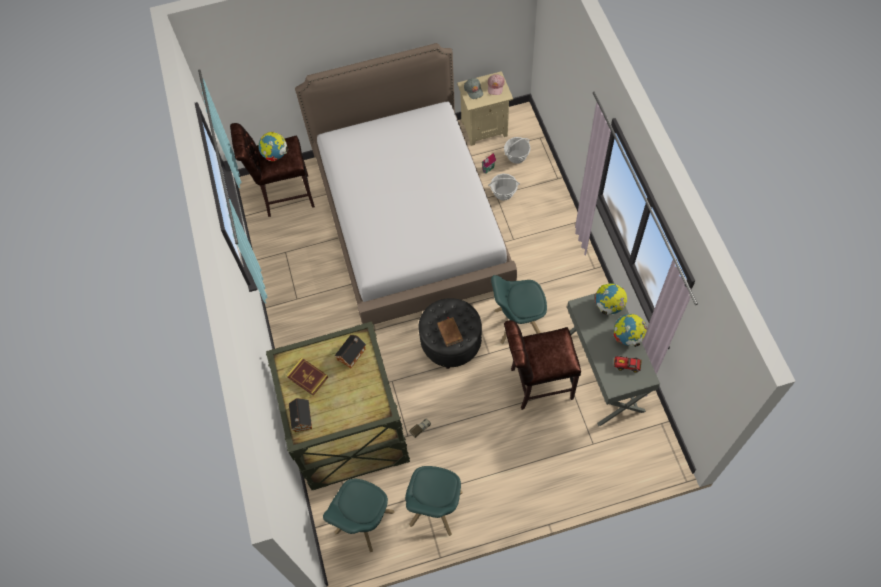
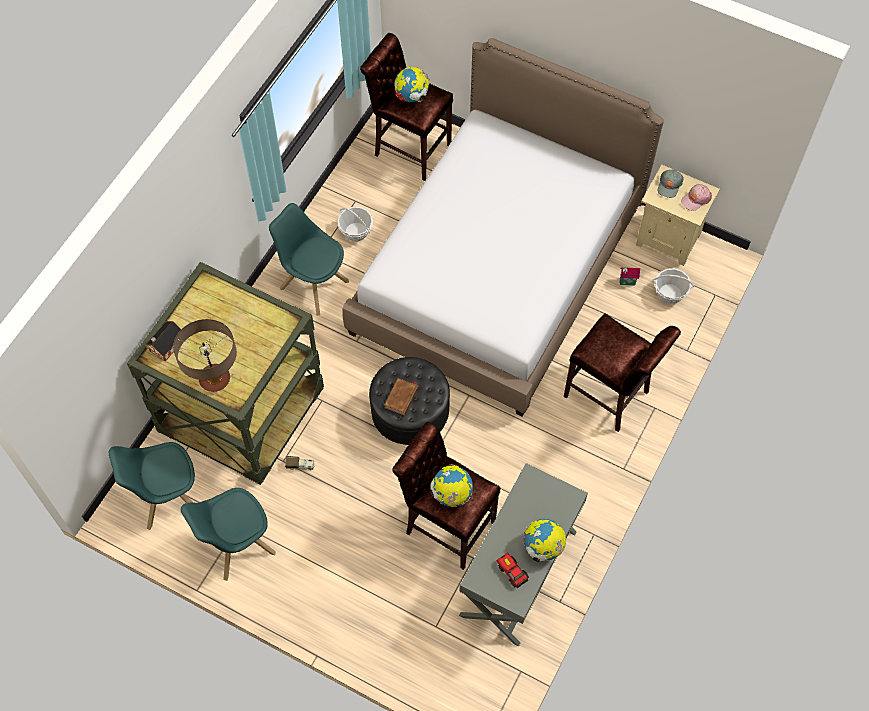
camera: 40 degrees right, 0 degrees up
(307, 377) = (208, 315): book -> none
(352, 354) = (265, 328): toy house -> none
(355, 411) = (214, 379): none -> table lamp
(503, 193) = (616, 318): basket -> basket (356, 232)
(517, 323) = (490, 453): turquoise chair -> turquoise chair (313, 285)
(546, 237) = (610, 397): none -> brown stool
(608, 306) = (558, 503): globe -> globe (451, 494)

